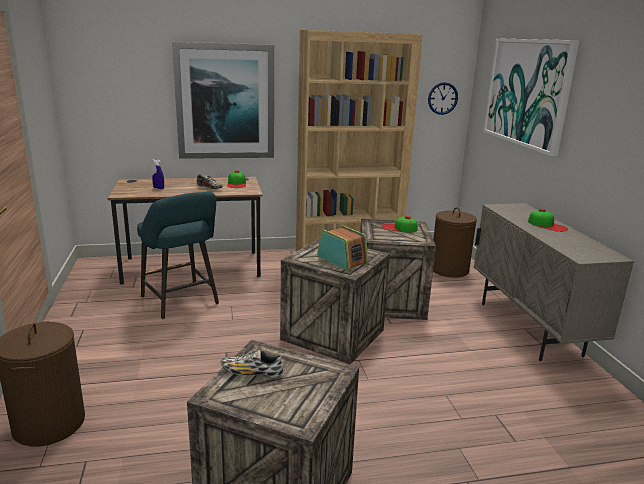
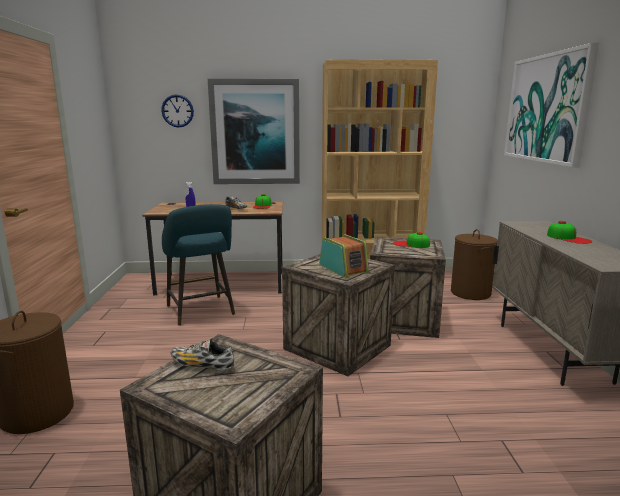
camera: 10 degrees right, 5 degrees down
(442, 98) = (464, 126): wall clock -> wall clock (177, 111)

